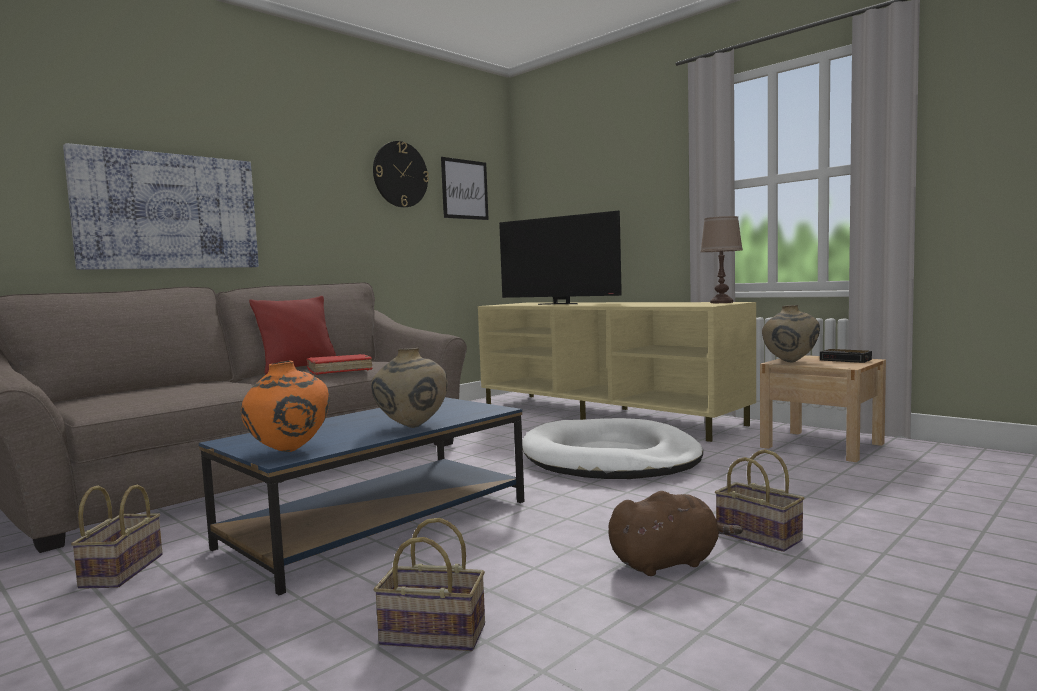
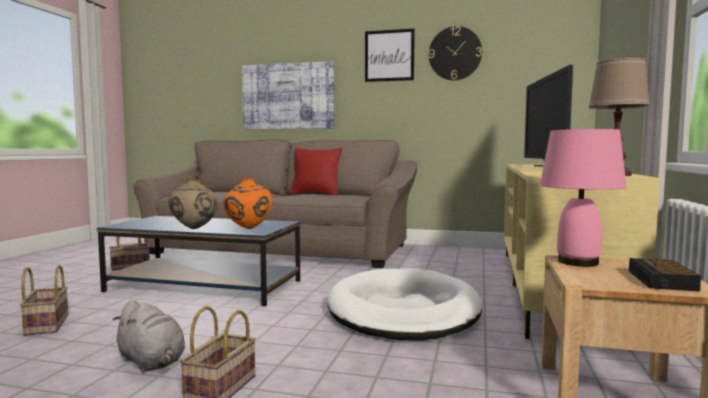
camera: 60 degrees right, 0 degrees up
(289, 451) = (132, 224): orange vase -> orange vase (248, 228)
(339, 371) = (307, 197): red book -> none
(464, 189) = (527, 57): picture -> picture (389, 55)
(668, 562) = (152, 362): brown plush toy -> grey plush toy
(790, 362) = (577, 262): beige vase -> pink table lamp

